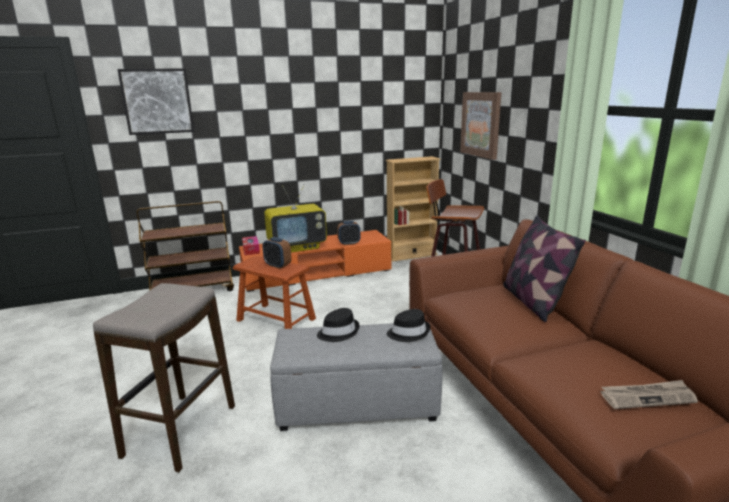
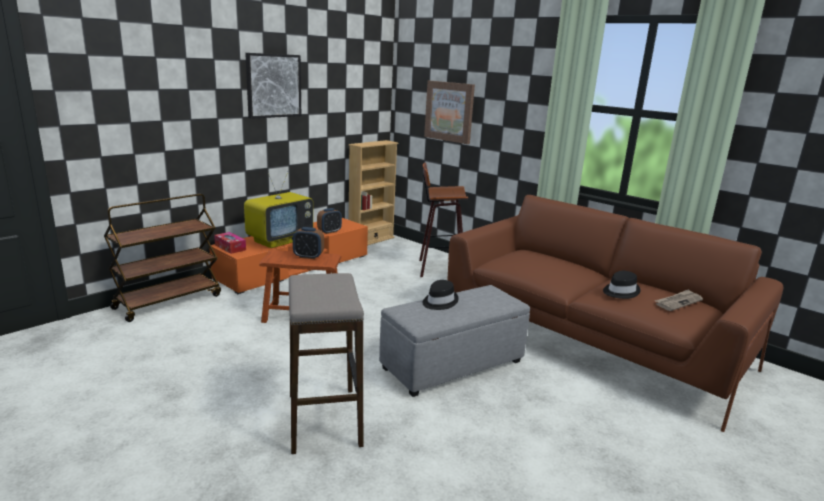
camera: 30 degrees left, 0 degrees up
(157, 101) = (123, 75): picture -> picture (273, 85)
(408, 332) = (491, 293): black hat -> black hat (620, 291)
(533, 302) = (557, 258): pillow -> none

